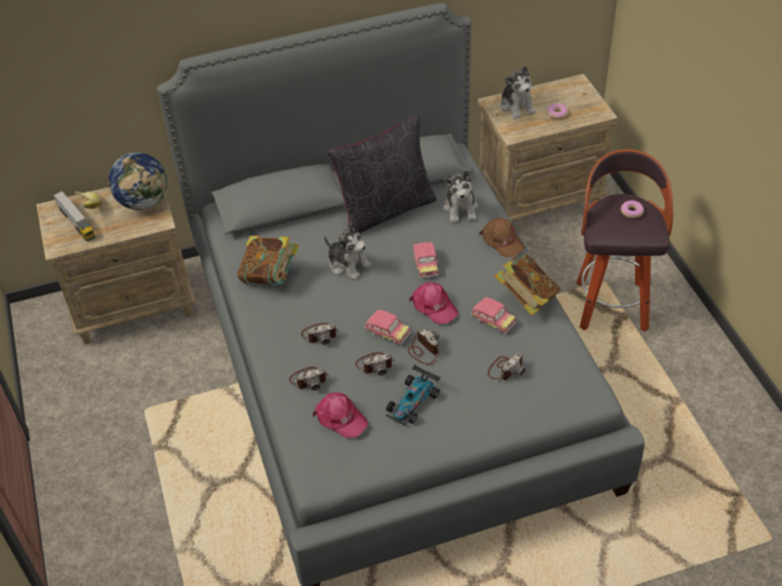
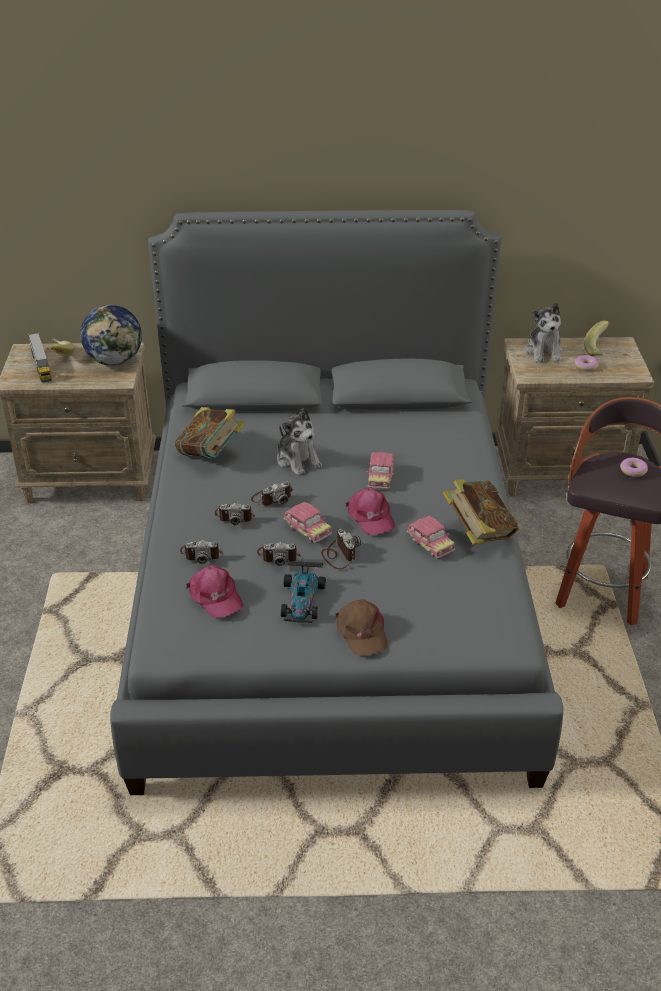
camera: 15 degrees right, 10 degrees down
(385, 210) = (361, 421): black pillow -> none
(412, 402) = (302, 600): toy car -> toy car turned 45 degrees counterclockwise
(460, 209) = (443, 435): plush toy -> none
(502, 241) = (475, 473): brown cap -> brown cap (361, 632)
(505, 369) = (422, 593): camera -> camera (272, 498)
(562, 94) = (599, 350): none -> banana

